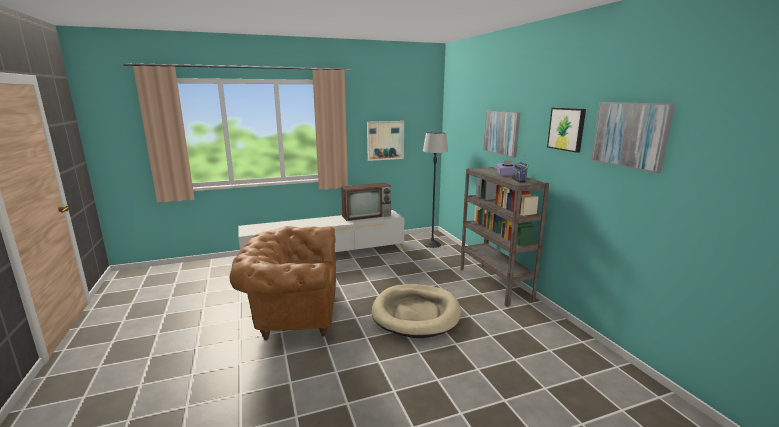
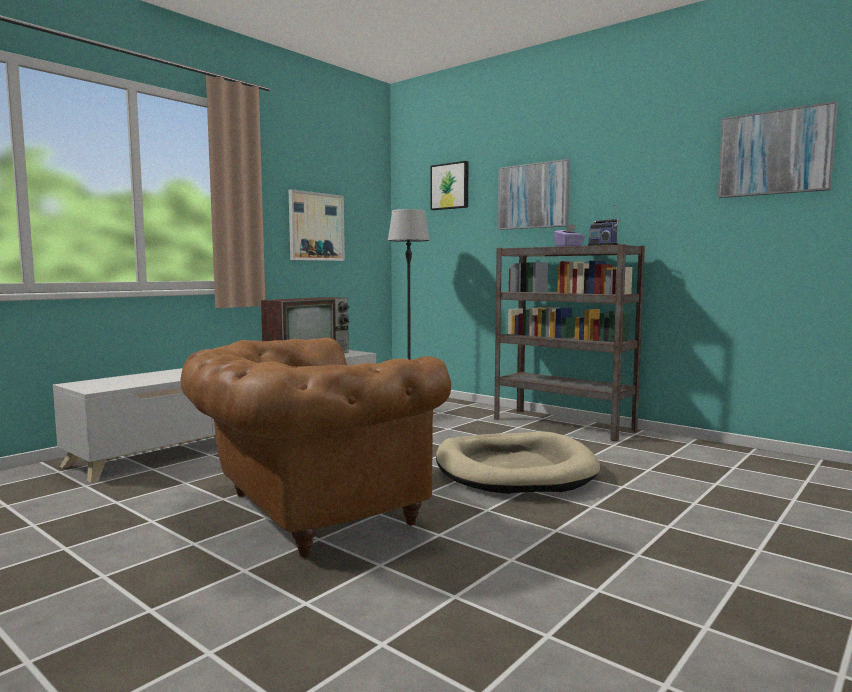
camera: 30 degrees left, 10 degrees down
(567, 129) = (664, 166): picture -> picture (450, 186)

